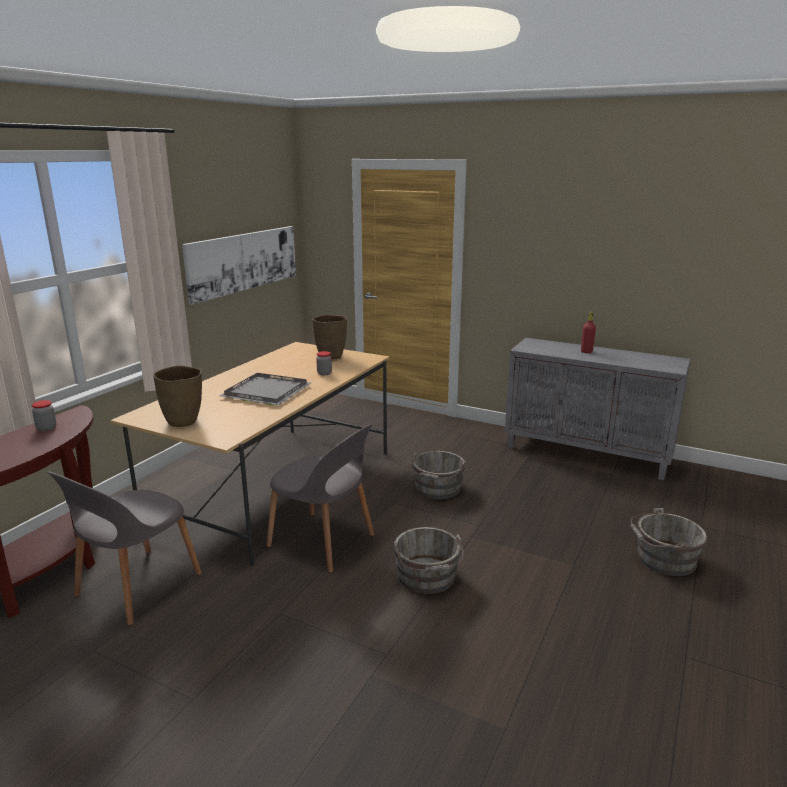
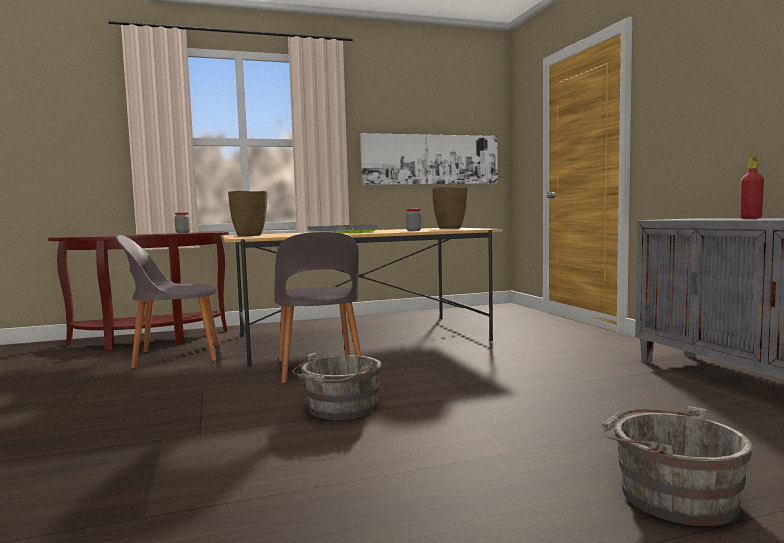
camera: 45 degrees right, 15 degrees down
(437, 489) = (487, 367): grey bucket -> none

